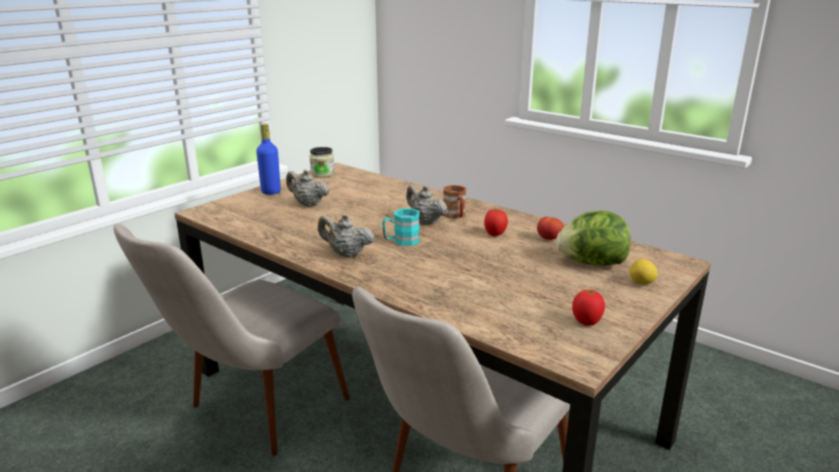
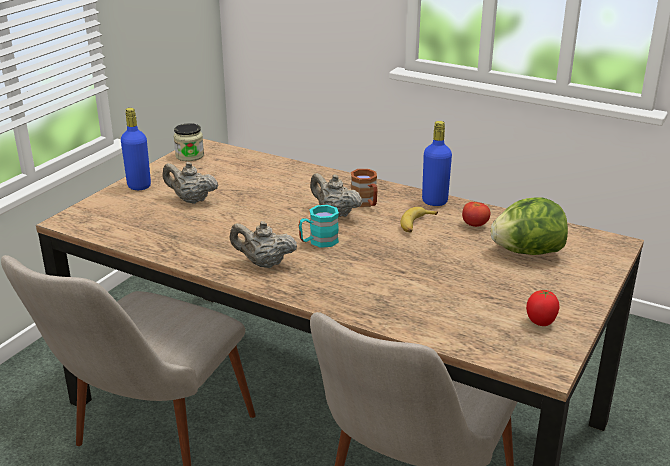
camera: 10 degrees left, 5 degrees up
(494, 235) = (416, 225): tomato -> banana
(518, 218) = (434, 201): none -> blue bottle
(642, 283) = (582, 271): lemon -> none

